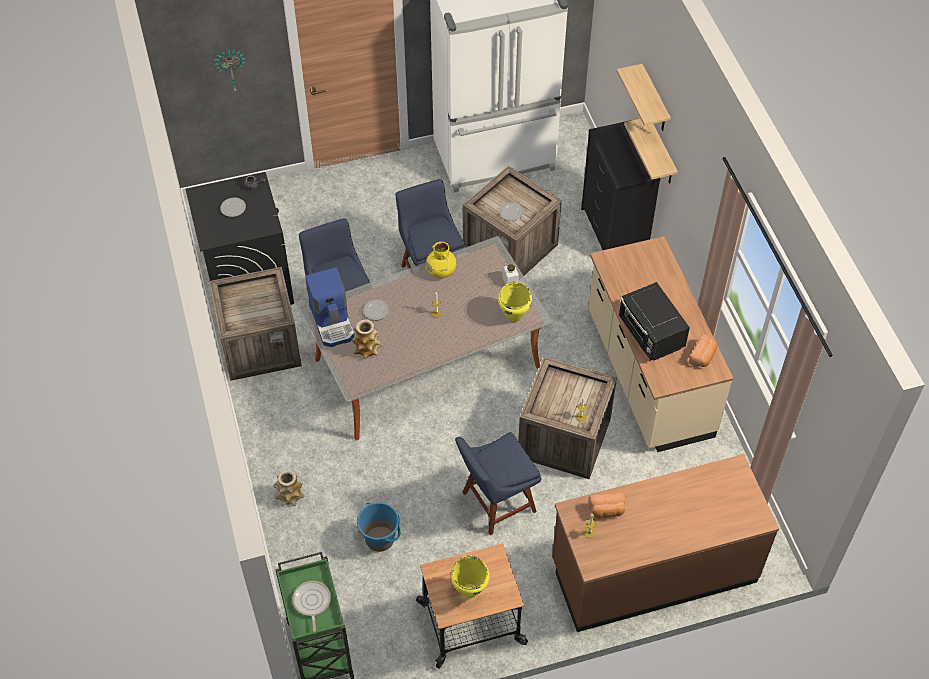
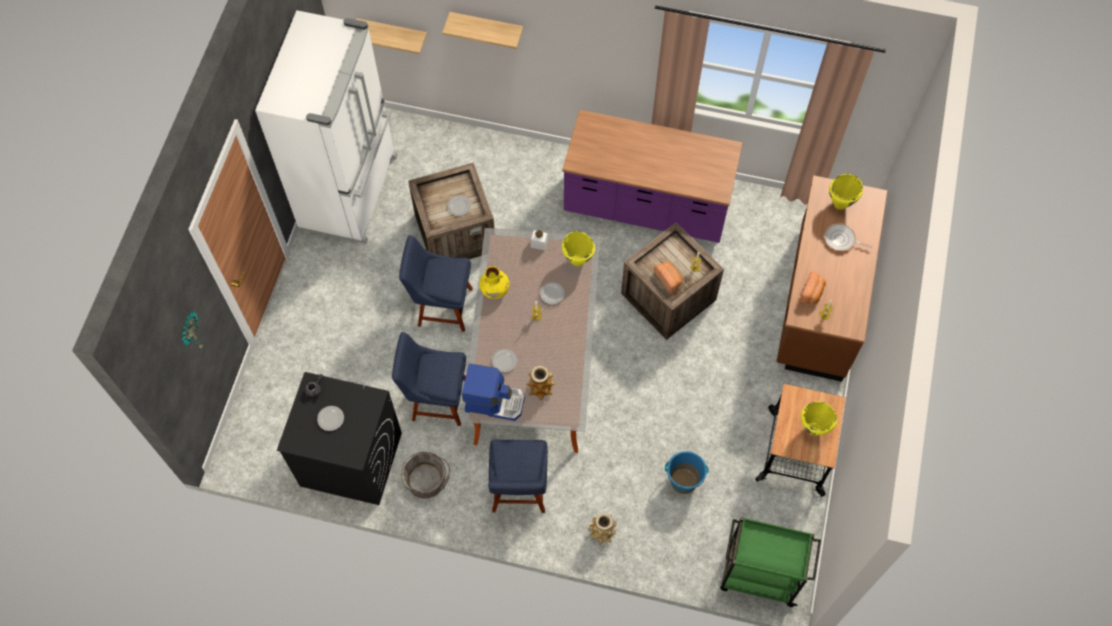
camera: 60 degrees left, 10 degrees up
(261, 343) = (428, 481): crate -> grey bucket
(311, 602) = (775, 549): frying pan -> frying pan (841, 239)
(466, 313) = (552, 293): none -> plate
(495, 503) = (699, 378): blue chair -> blue chair (519, 492)
(613, 232) = (492, 151): black dresser -> none
(648, 375) = (646, 206): beige counter -> purple counter
(651, 335) = (670, 173): black microwave -> none
(661, 153) = (518, 59): shelf -> shelf (392, 33)
(703, 356) = (711, 150): bread -> bread (669, 279)
(728, 492) = (840, 204): none -> yellow cooking pot

